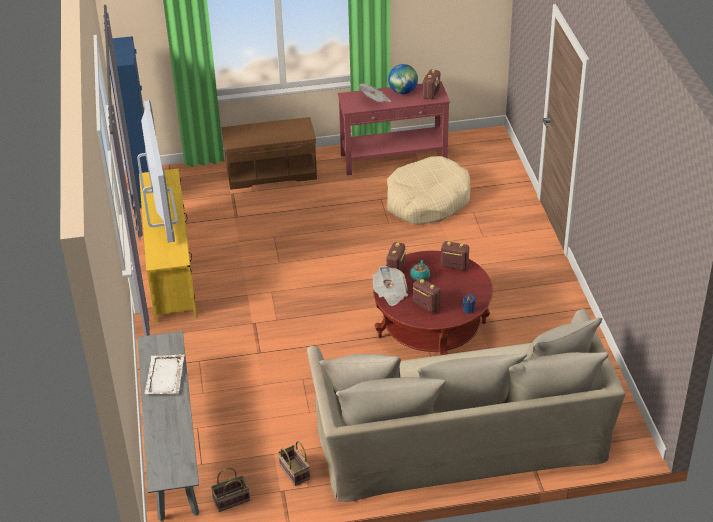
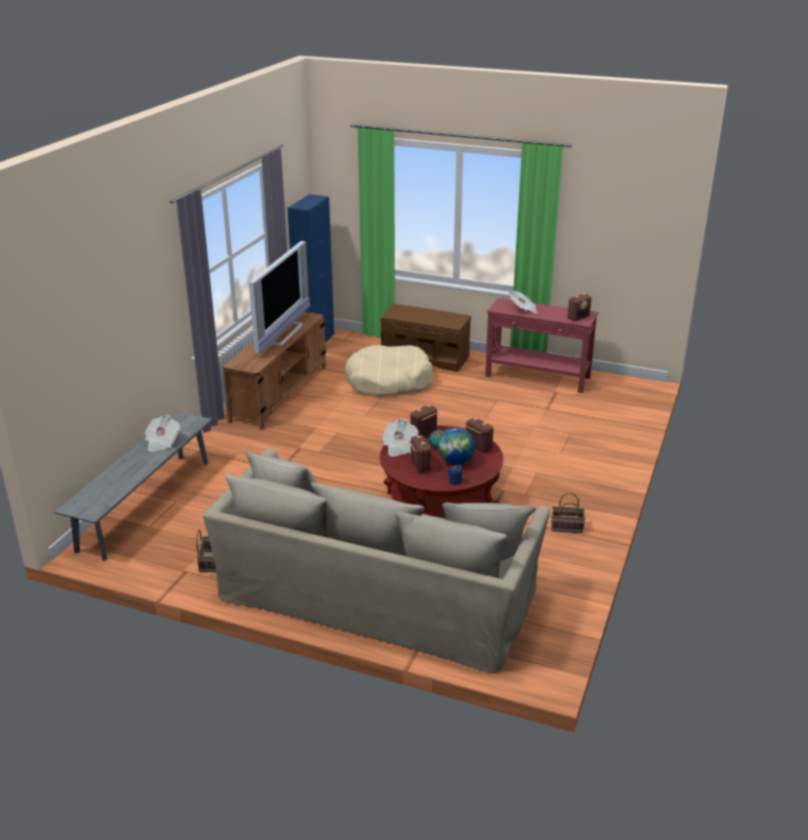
camera: 30 degrees right, 10 degrees down
(164, 376) = (162, 442): white tray -> newspaper
(171, 268) = (280, 393): yellow tv stand -> brown tv stand
(231, 501) = (139, 561): basket -> basket (566, 528)
(403, 92) = (555, 310): globe -> globe (456, 462)
(427, 201) = (535, 413): beige dog bed -> beige dog bed (388, 381)

